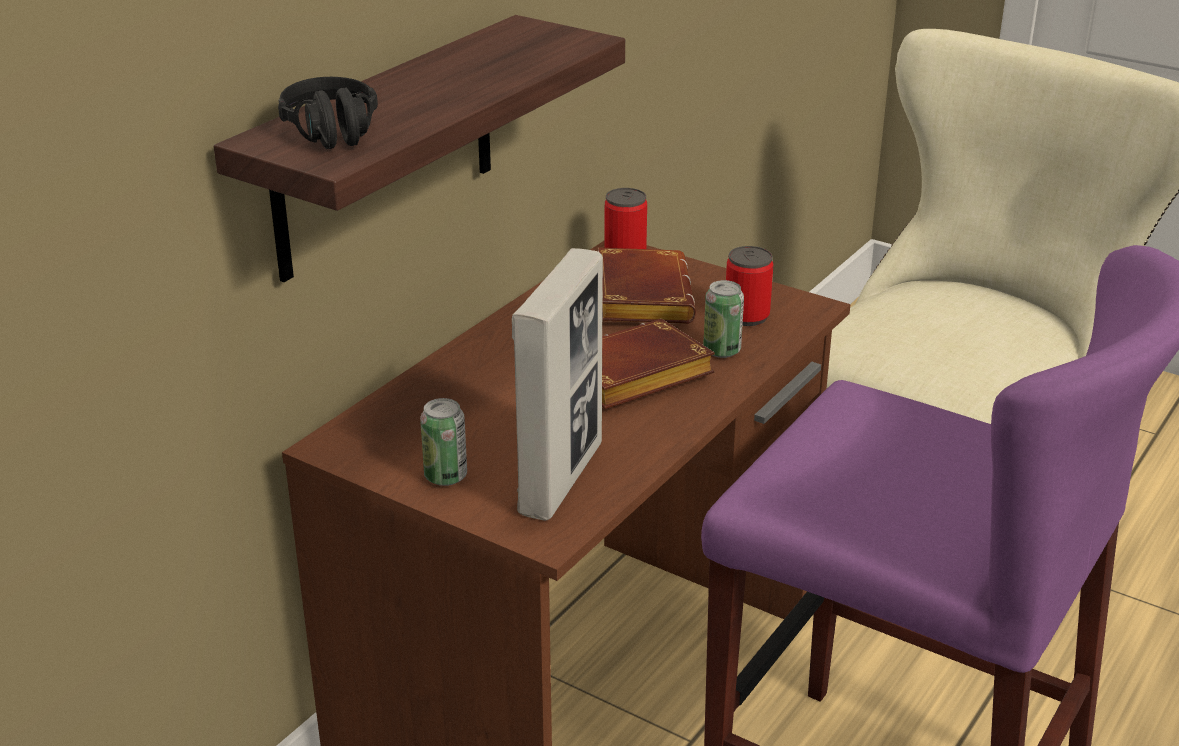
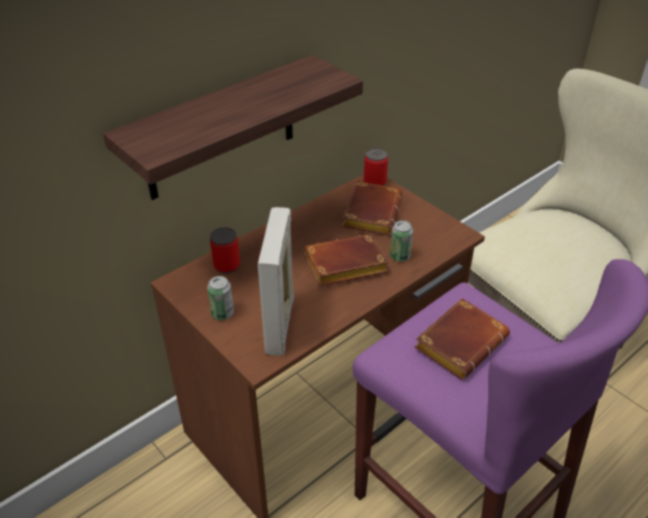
camera: 15 degrees right, 10 degrees up
(335, 138) = (165, 137): black headphones -> none
(561, 478) = (280, 326): picture frame -> picture frame turned 150 degrees clockwise
(746, 316) = (423, 235): can -> can (227, 266)
(878, 456) = (460, 341): none -> brown book

